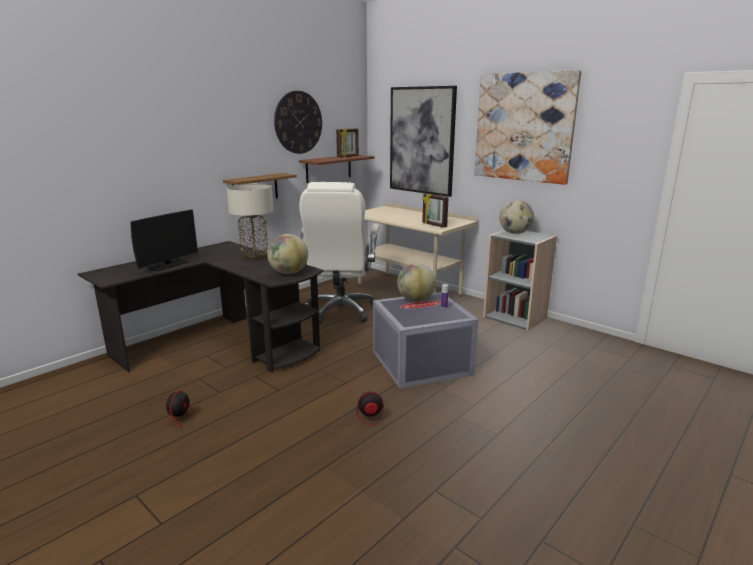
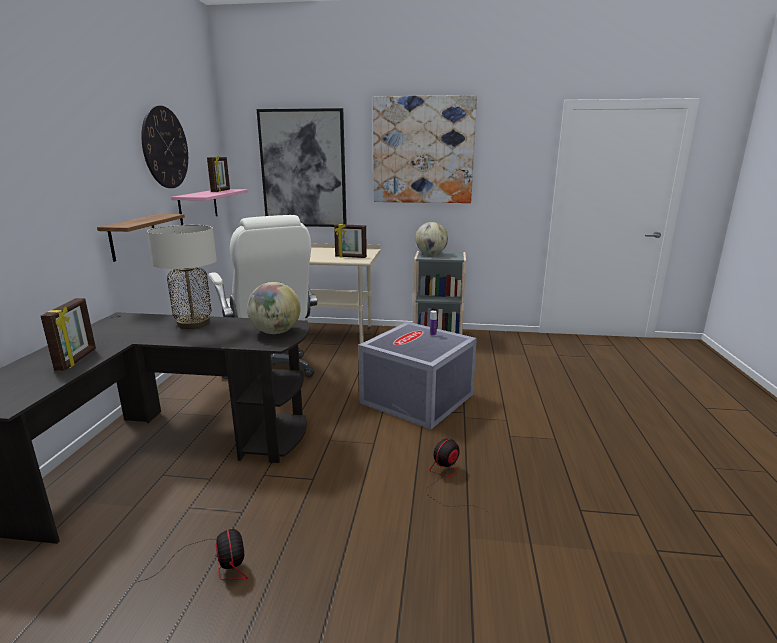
camera: 35 degrees left, 0 degrees up
(168, 265) = (77, 360): monitor -> picture frame
(328, 168) = (198, 206): brown shelf -> pink shelf
(416, 300) = (398, 334): globe -> none

